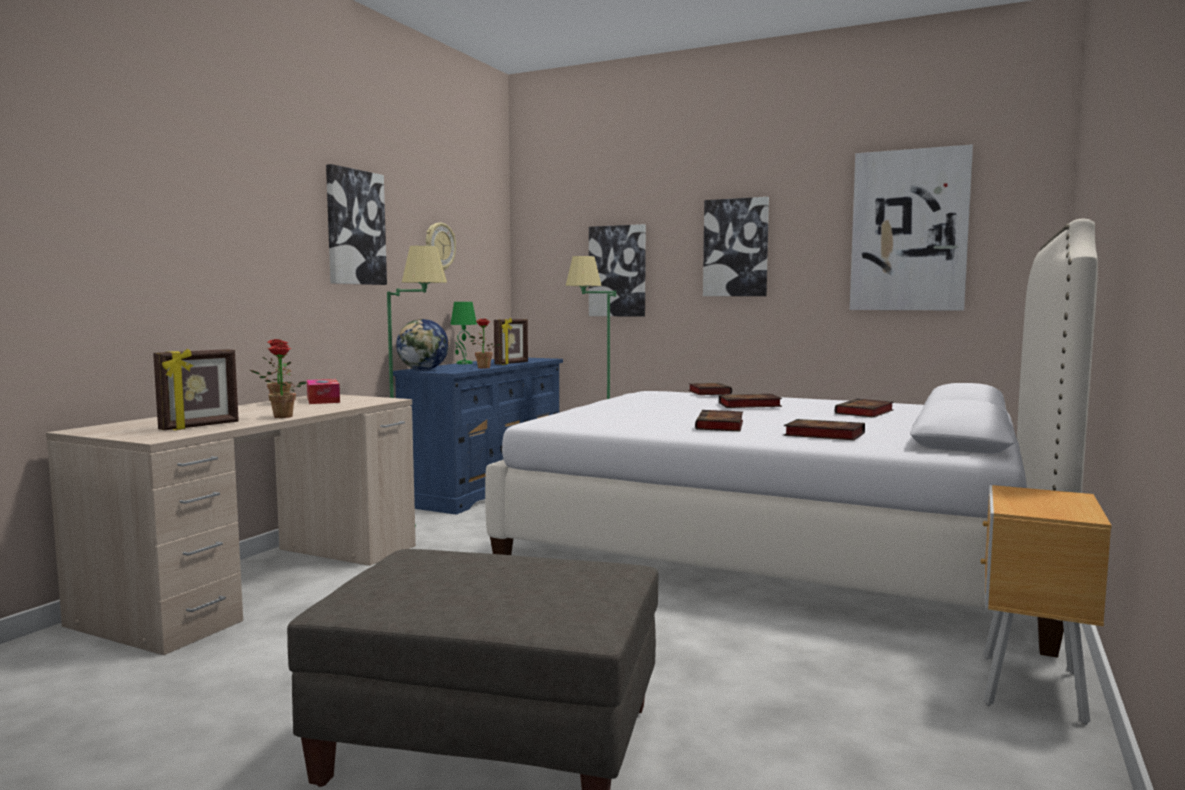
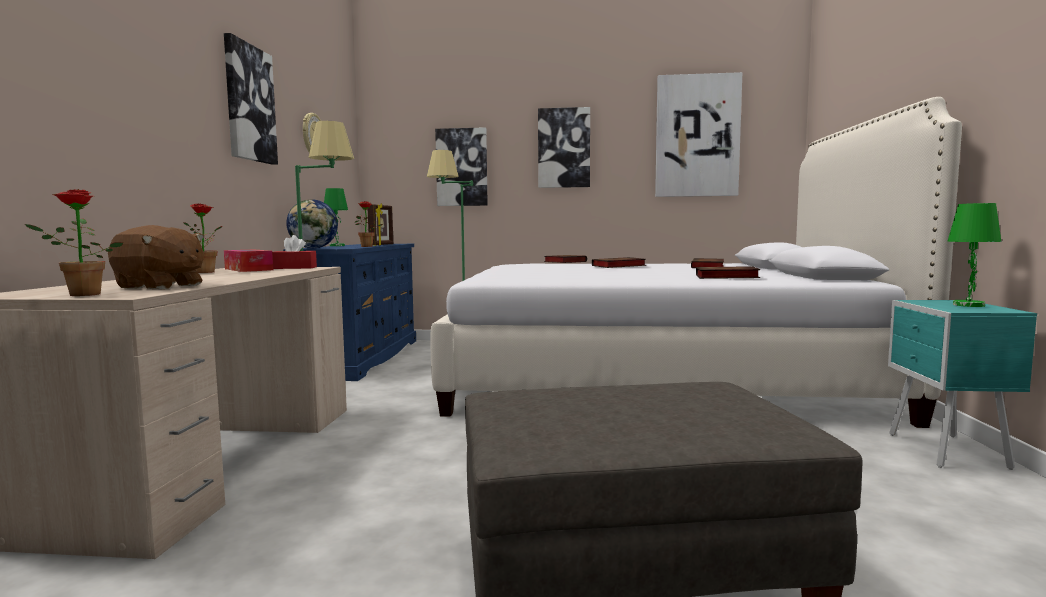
camera: 20 degrees left, 0 degrees up
(200, 426) = (160, 286): picture frame -> brown plush toy
(279, 417) = (238, 278): potted plant -> potted plant (79, 295)
(366, 399) = (294, 268): none -> red tissue box
(720, 426) = (635, 276): book -> none
(1029, 689) = (946, 452): brown nightstand -> turquoise nightstand
(1061, 503) = (969, 305): none -> green table lamp

